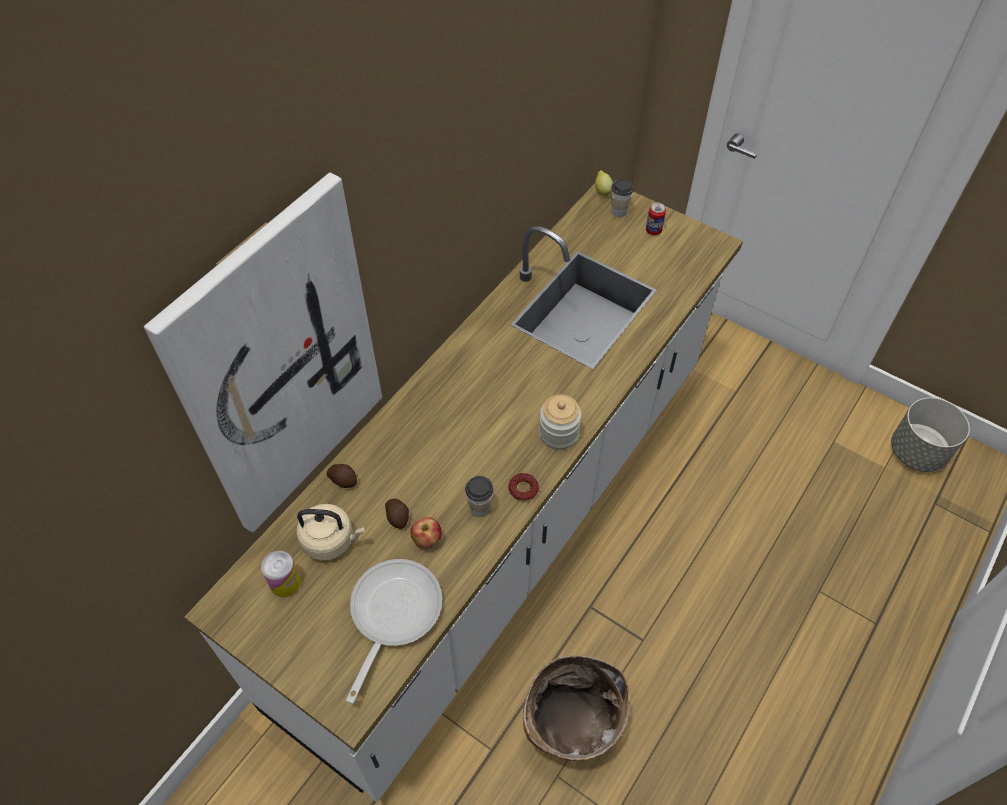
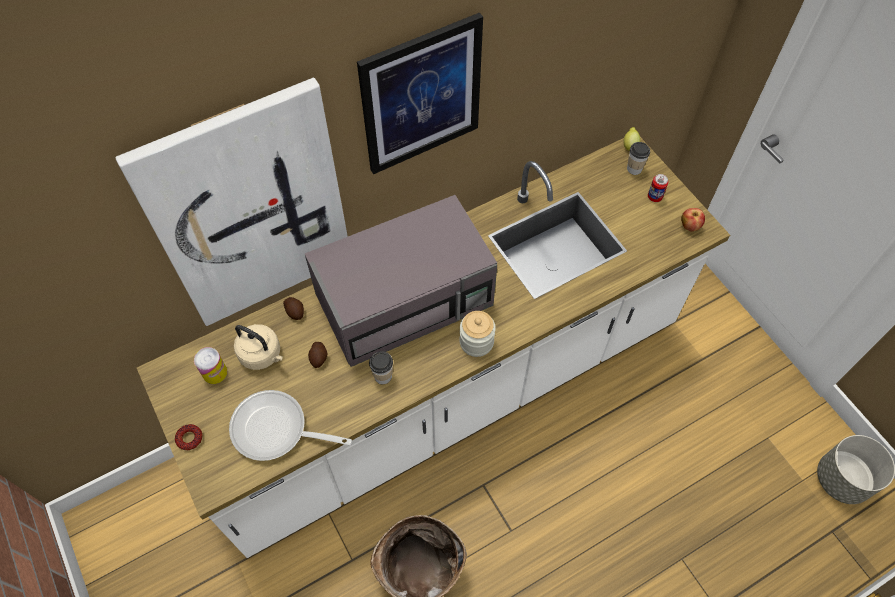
camera: 25 degrees right, 5 degrees up
(392, 614) = (276, 430): frying pan -> frying pan turned 120 degrees counterclockwise
(424, 175) = (421, 96): none -> picture
(427, 540) = (331, 385): apple -> apple (689, 226)
(460, 418) = (406, 298): none -> grey microwave
(523, 489) = (424, 375): donut -> donut (189, 438)

